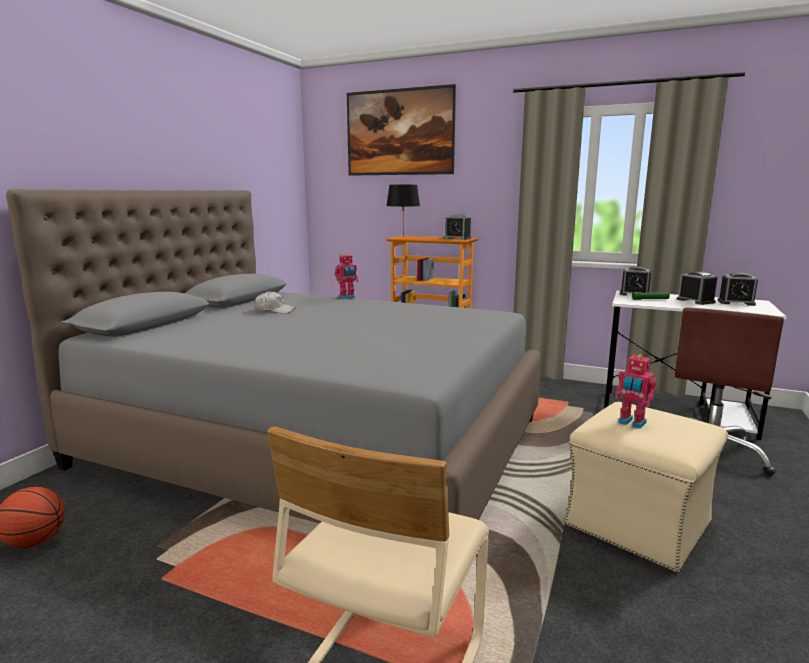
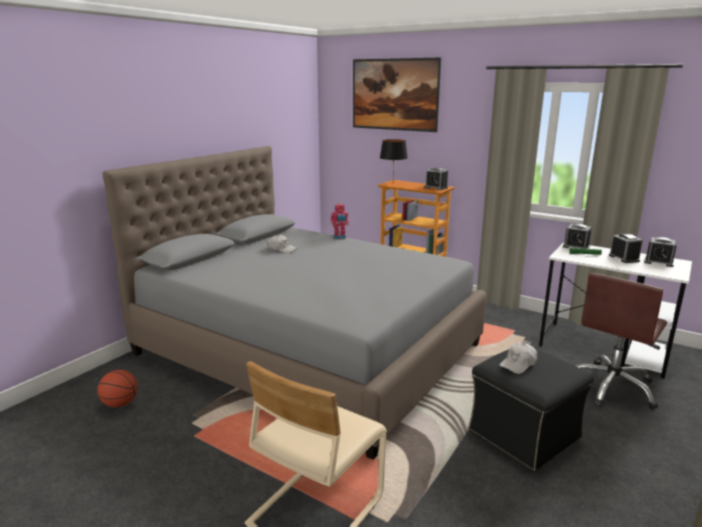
camera: 10 degrees right, 5 degrees up
(631, 423) = (518, 364): toy robot -> white cap
(639, 524) = (524, 435): beige ottoman -> black ottoman

